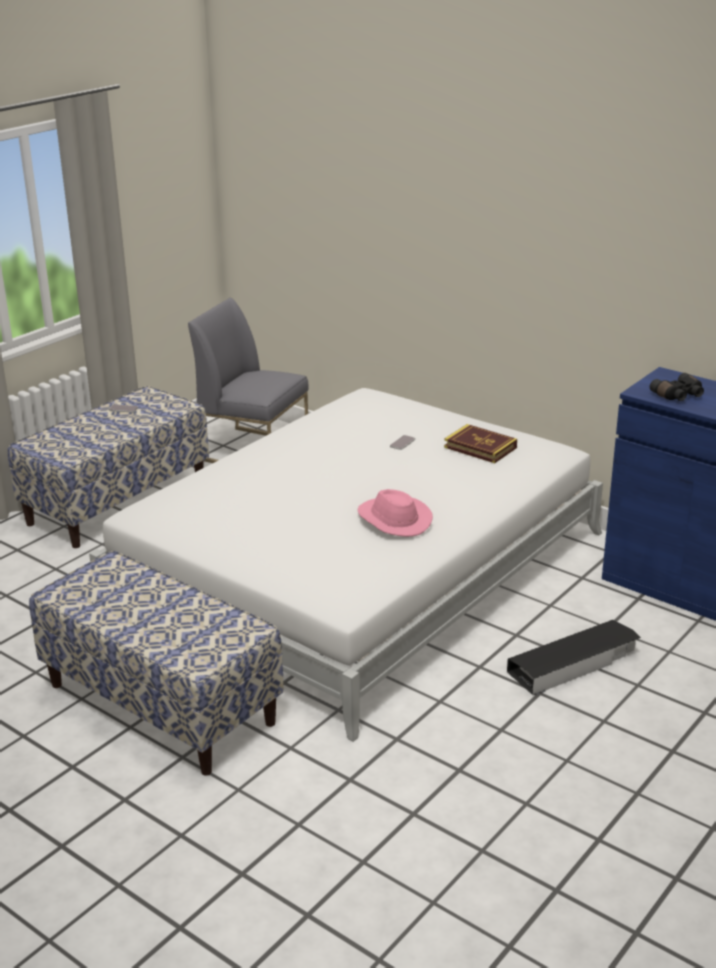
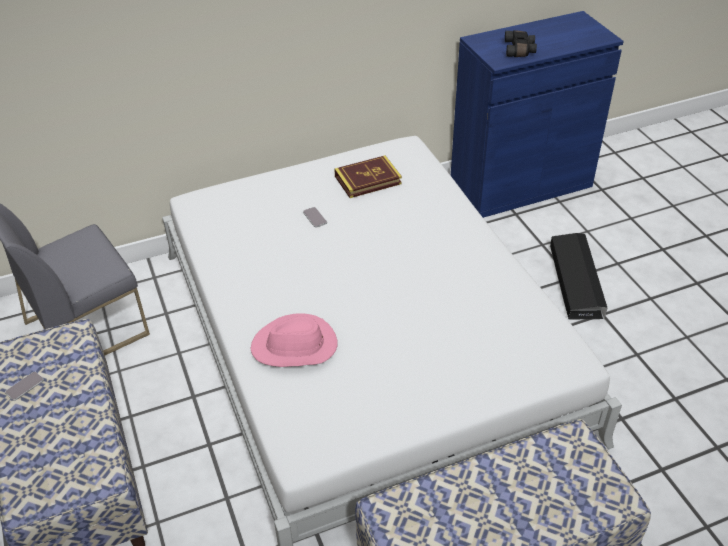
camera: 60 degrees left, 15 degrees up
(393, 519) = (448, 276): pink hat -> pink hat (295, 346)

